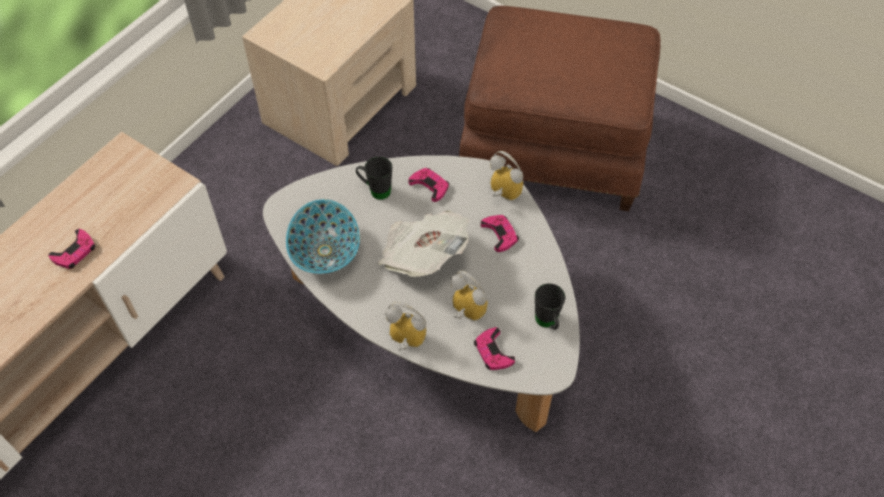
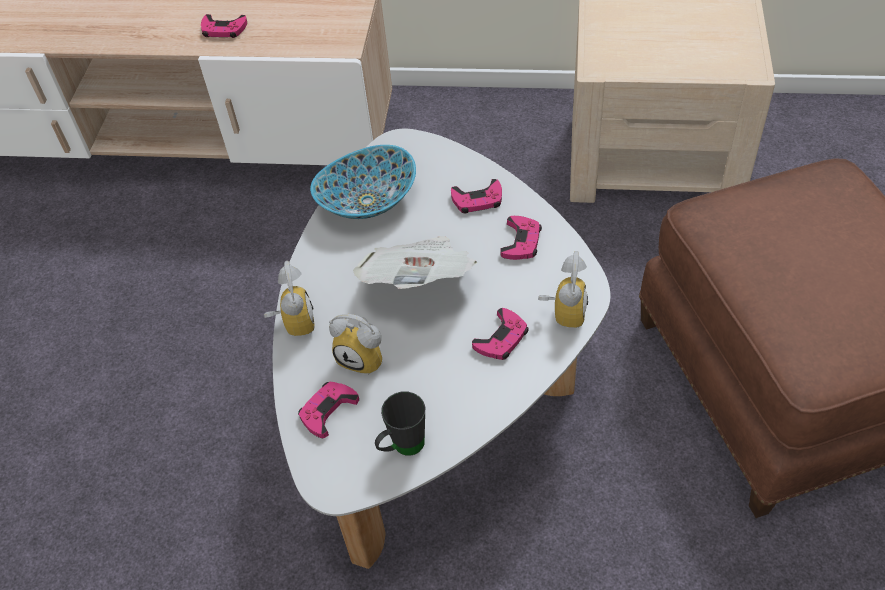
camera: 65 degrees right, 5 degrees down
(375, 190) = (478, 200): black mug -> pink game controller
(464, 313) = (365, 357): alarm clock -> alarm clock turned 105 degrees clockwise

